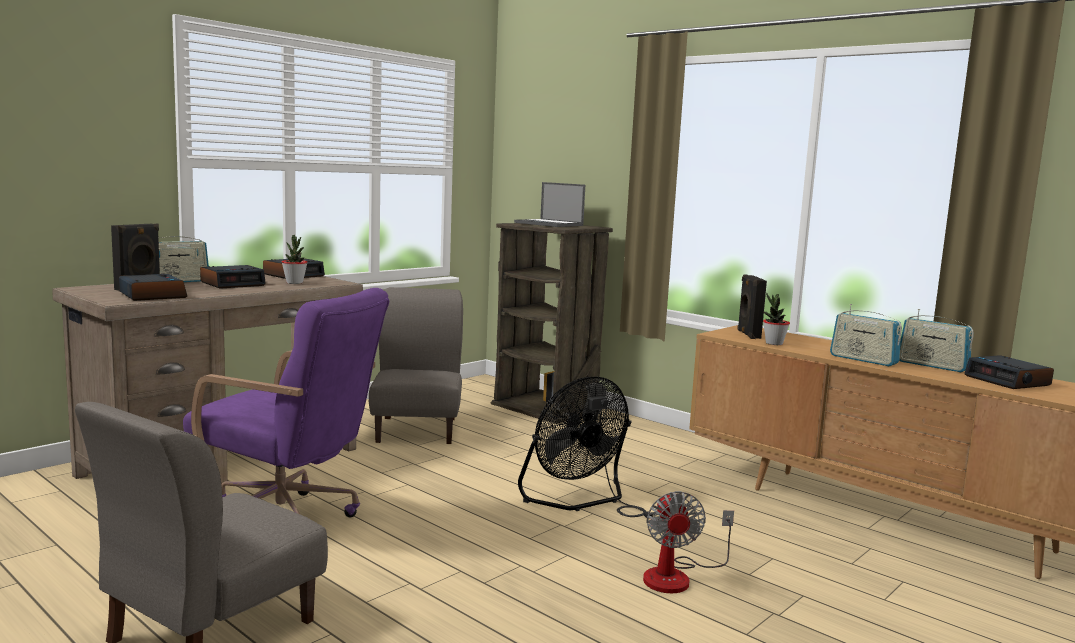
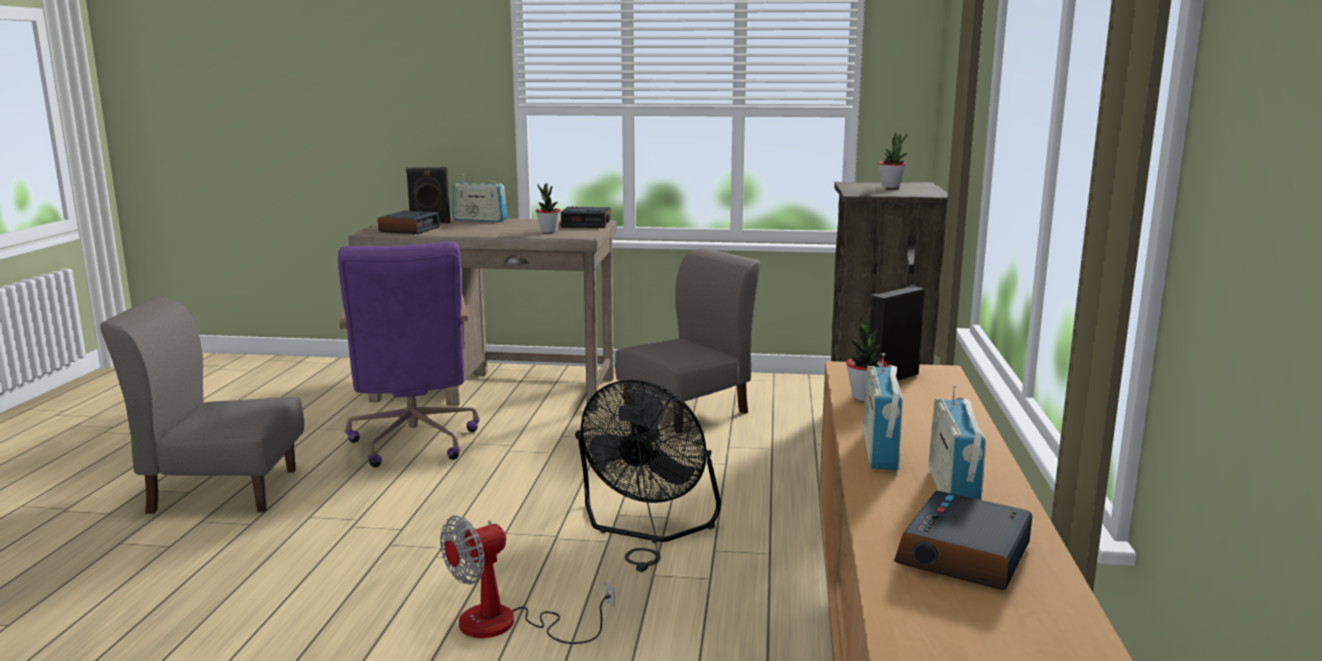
camera: 55 degrees right, 5 degrees up
(233, 284) = (503, 226): alarm clock -> none
(549, 224) = (890, 186): laptop -> potted plant

